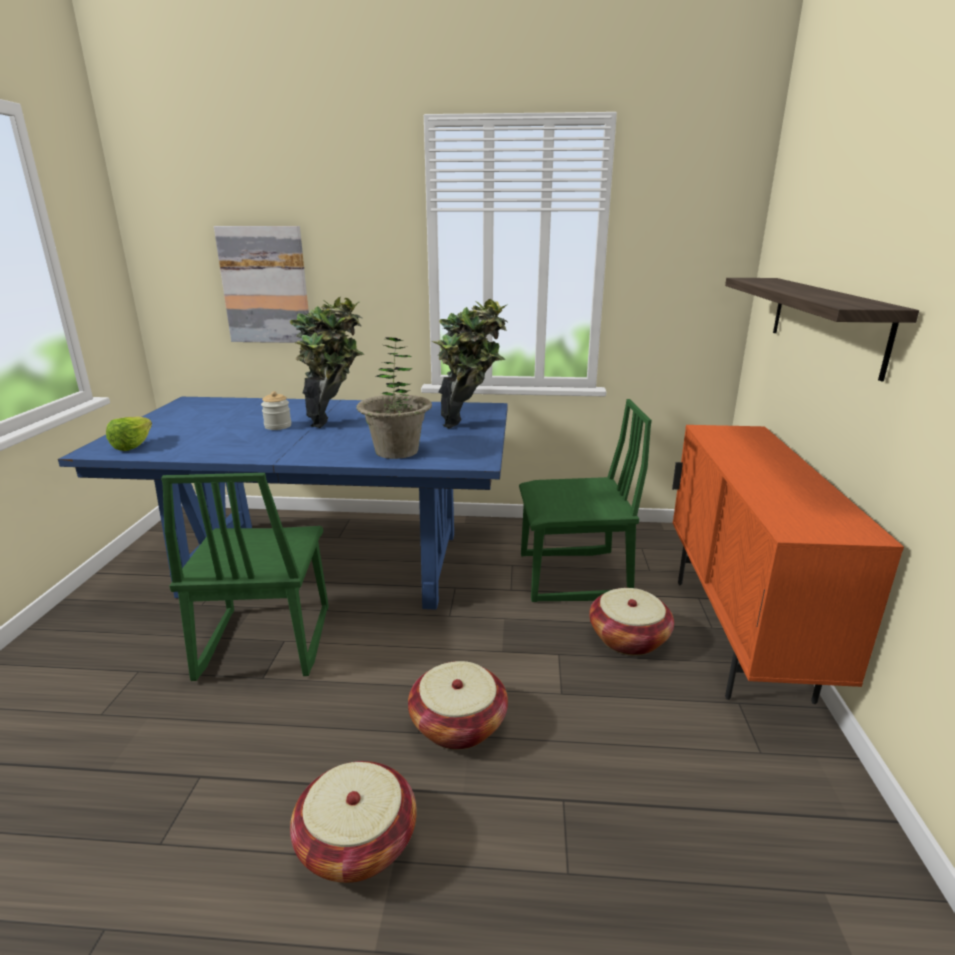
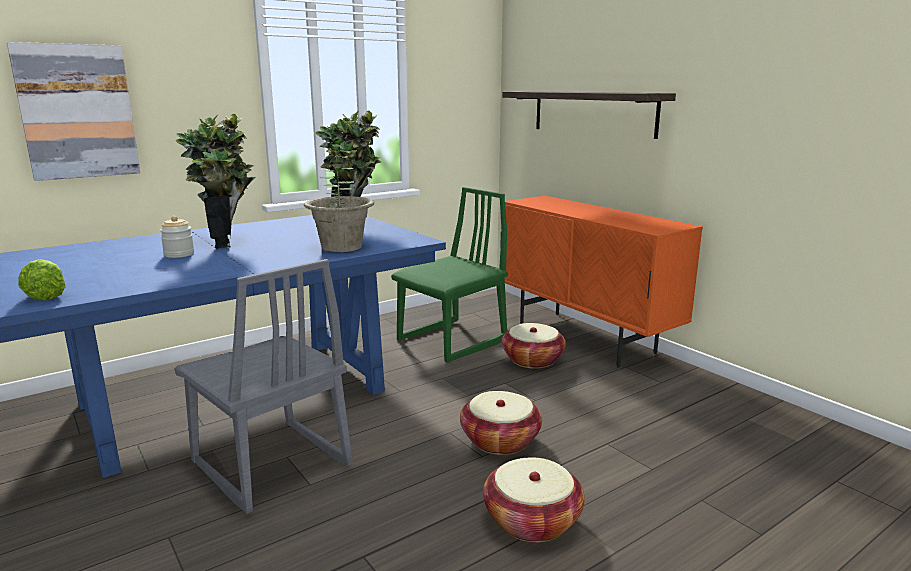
camera: 40 degrees left, 5 degrees down
(264, 642) = (270, 465): green chair -> grey chair

